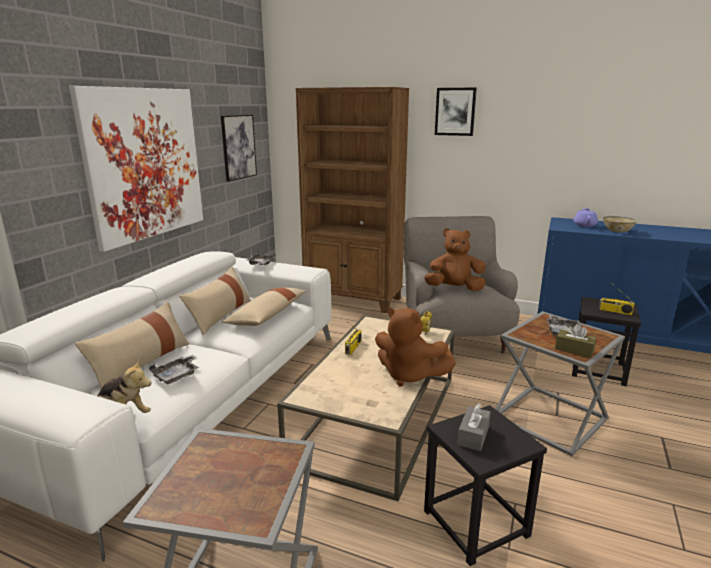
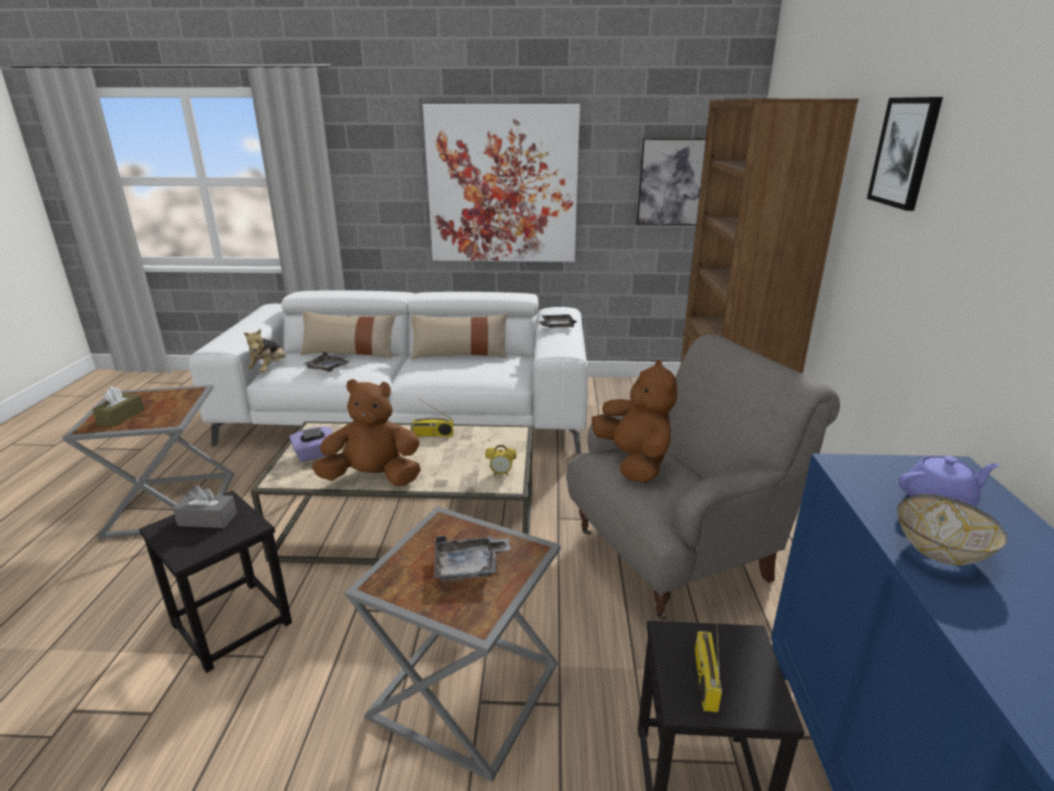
camera: 70 degrees right, 5 degrees up
(267, 315) = (472, 372): beige pillow -> none
(354, 399) = (315, 454): none -> purple tissue box
(409, 375) = (373, 478): brown plush toy -> brown plush toy turned 75 degrees clockwise
(574, 349) = (400, 578): brown tissue box -> brown tissue box (121, 417)

